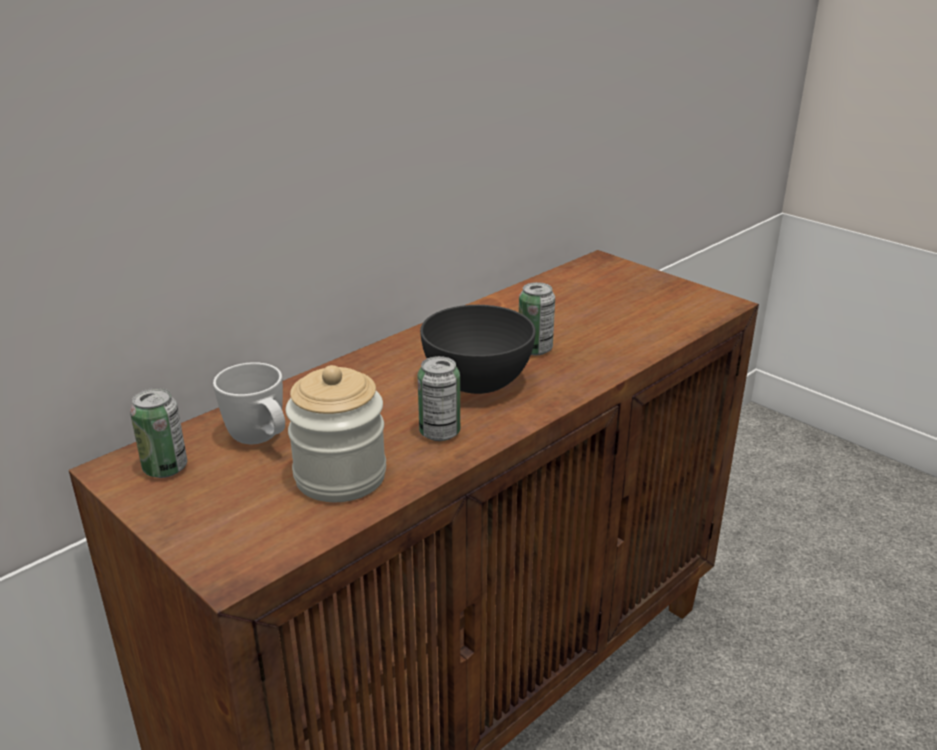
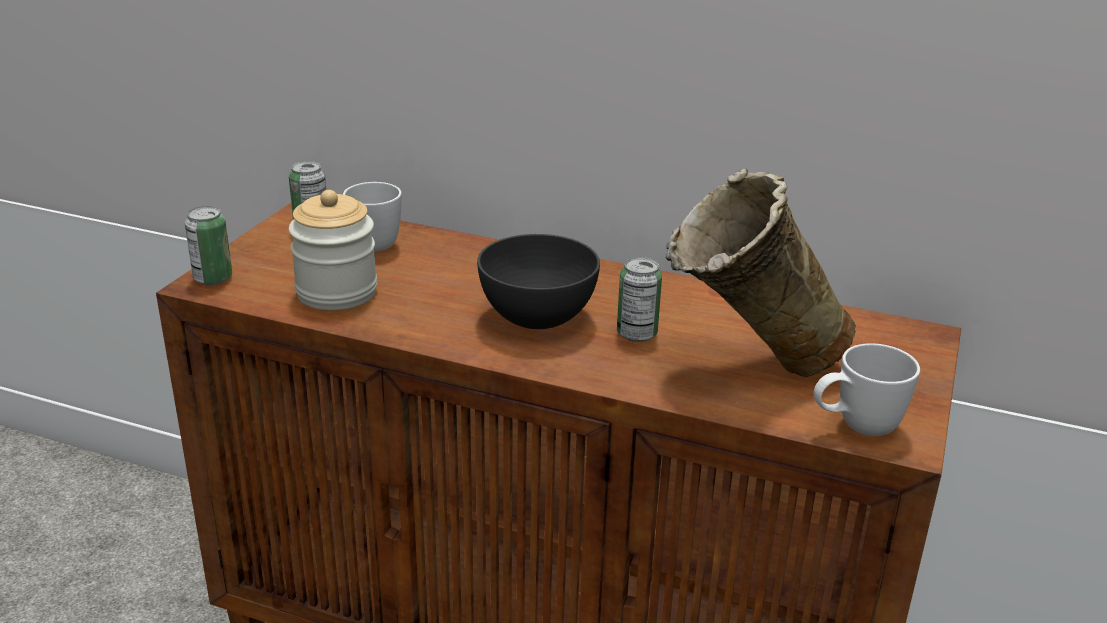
camera: 65 degrees right, 0 degrees up
(439, 432) = (432, 318): can -> can (213, 278)
(613, 324) = (748, 370): none -> beige vase
(701, 311) = (855, 427): none -> white mug

